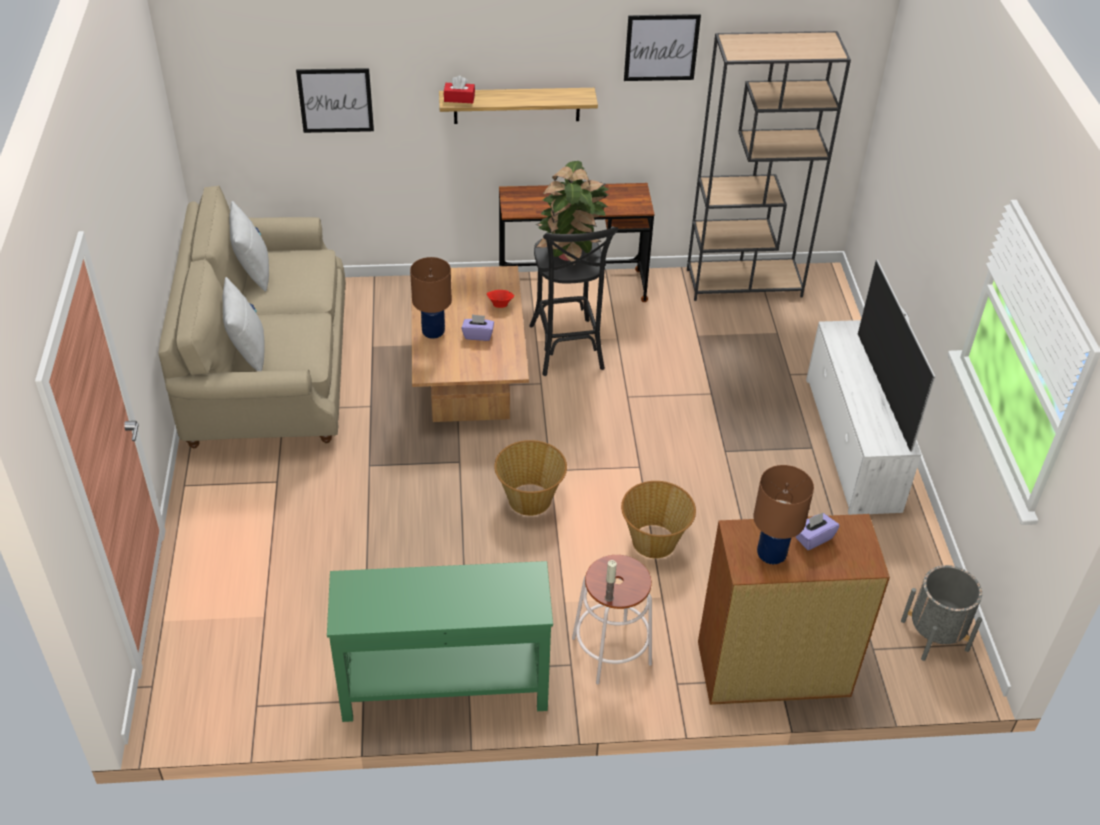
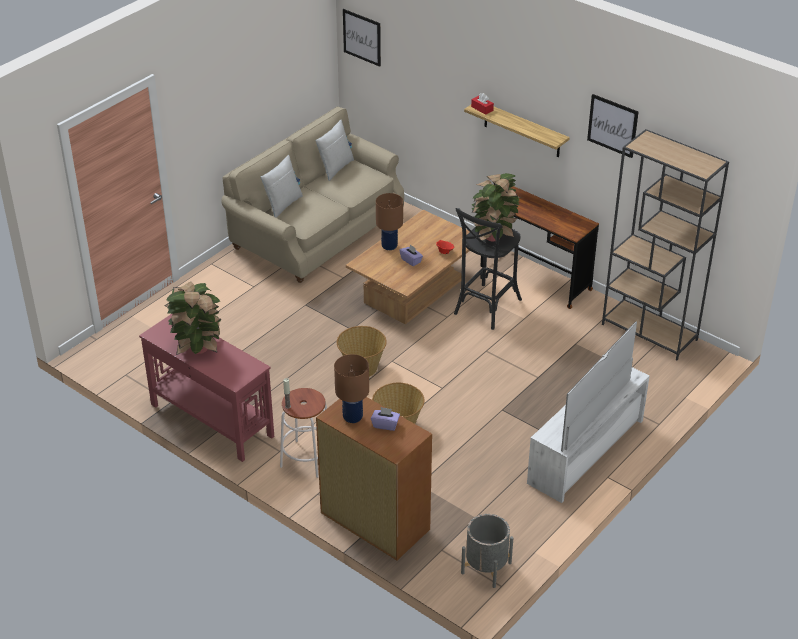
camera: 45 degrees right, 5 degrees down
(335, 100) = (421, 82): picture -> picture (362, 37)
(426, 598) = (197, 347): none -> potted plant
(443, 685) = (211, 420): green console table -> red console table

